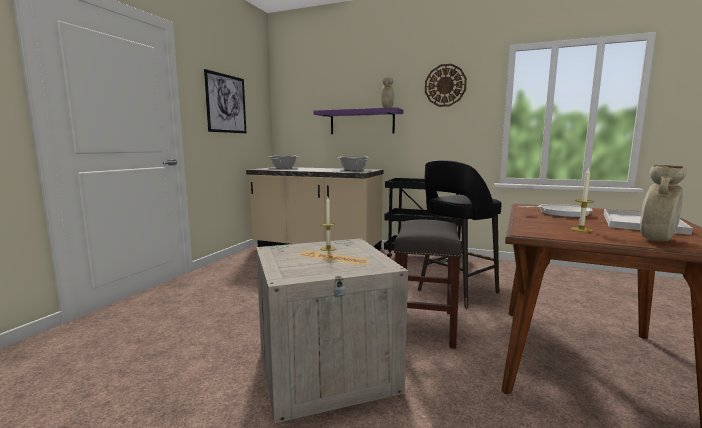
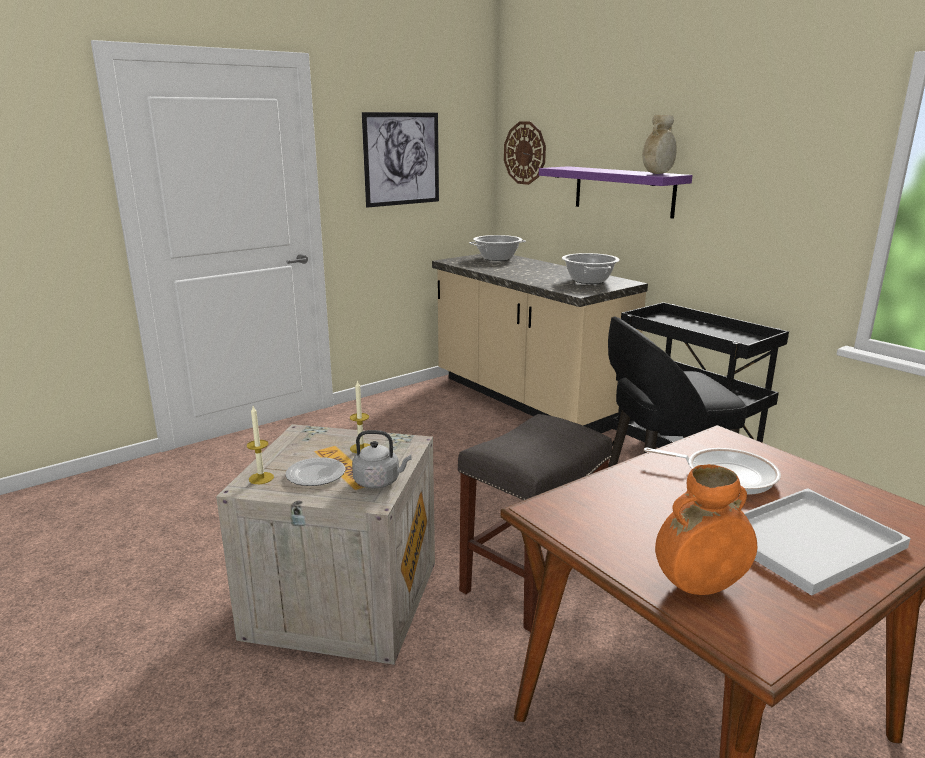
camera: 30 degrees right, 10 degrees up
(324, 263) = (316, 475): none -> plate
(371, 259) = (379, 482): none -> grey kettle
(445, 85) = (772, 133): wall clock -> wall clock (525, 153)
(581, 229) = (645, 526): candle -> candle (261, 478)
(656, 240) = (699, 587): beige vase -> orange vase

